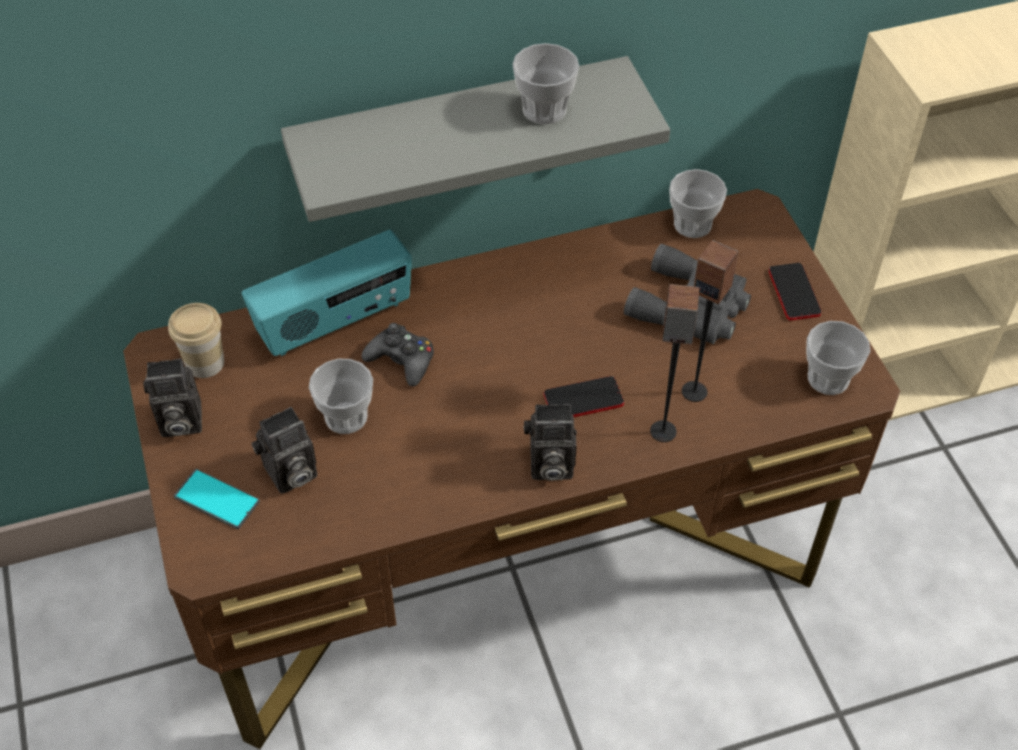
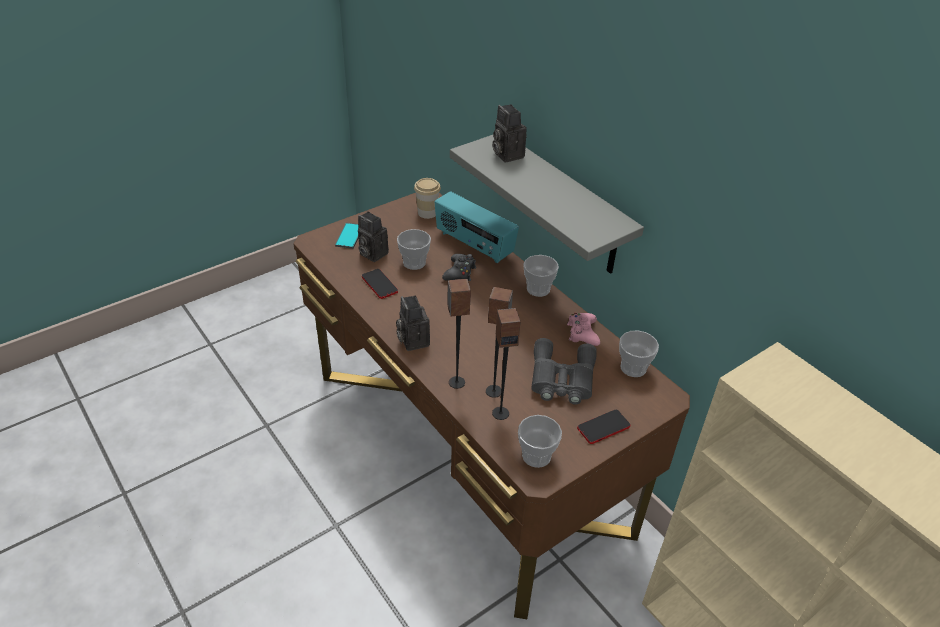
camera: 70 degrees right, 10 degrees down
(178, 422) = (389, 214): camera -> camera (506, 154)
(544, 109) = (571, 204): cup -> cup (538, 289)
(583, 400) = (465, 345): phone -> phone (379, 284)
(605, 254) = (582, 333): none -> pink game controller
(739, 395) = (500, 413): none -> speaker

